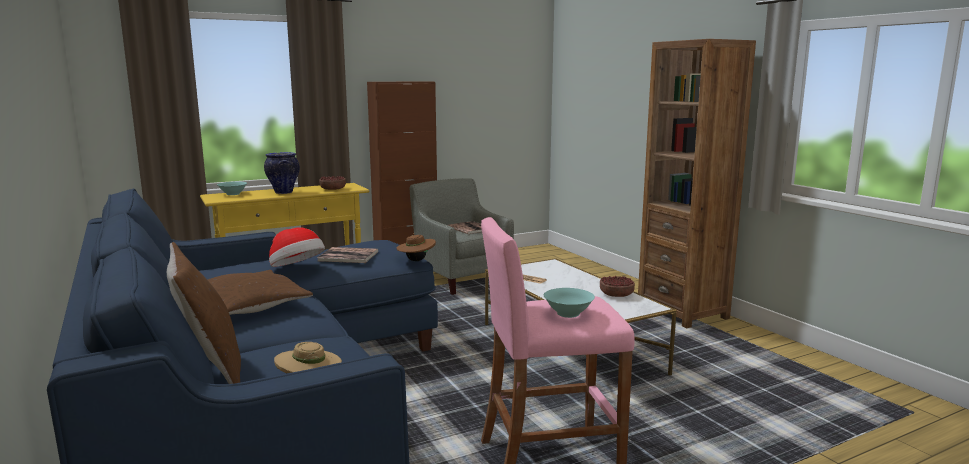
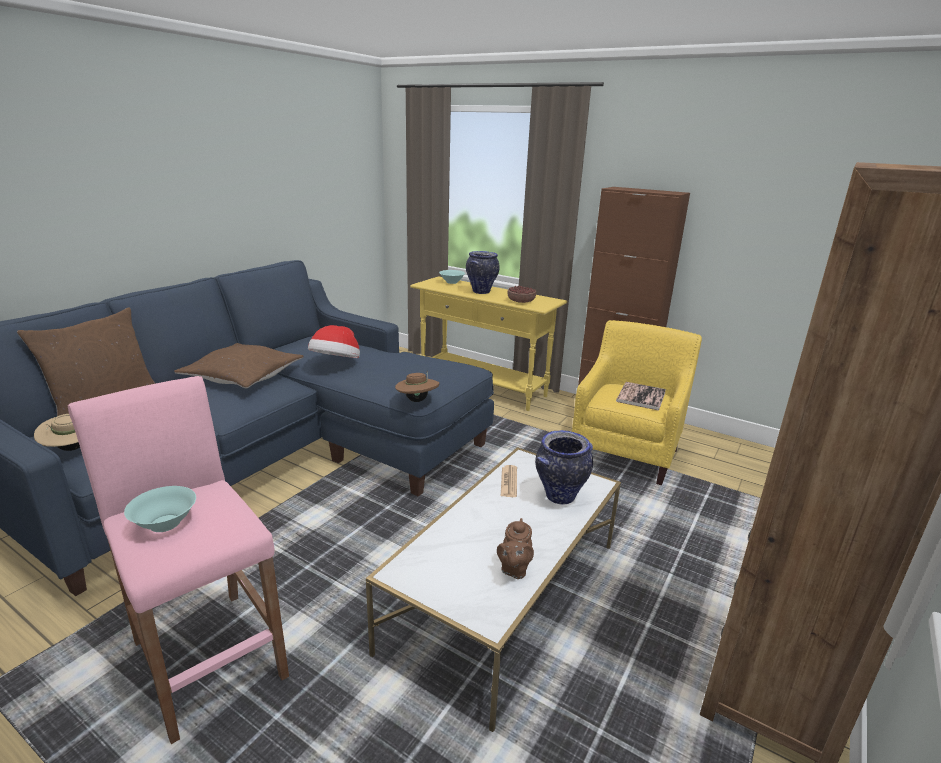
camera: 60 degrees right, 10 degrees up
(348, 256) = (390, 369): book -> none
(462, 279) = (627, 452): grey armchair -> yellow armchair
(557, 272) = (559, 497): none -> vase
(616, 294) = (514, 569): bowl -> brown teapot

